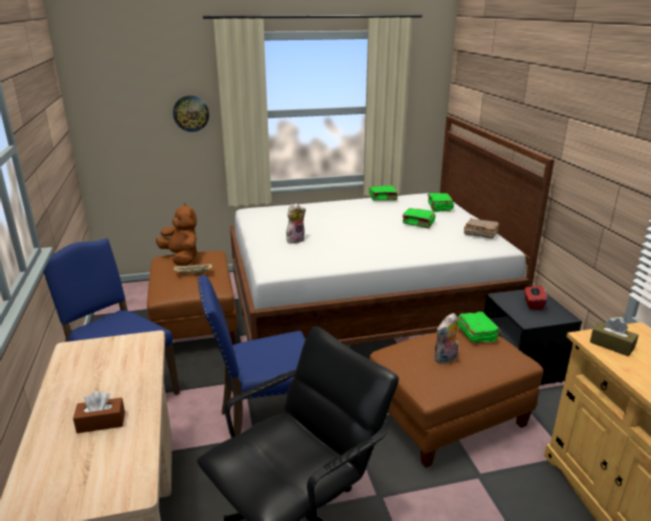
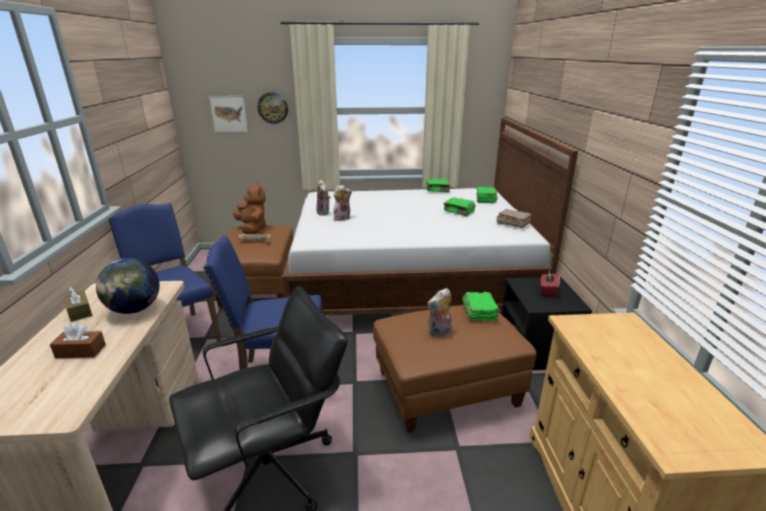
camera: 10 degrees right, 0 degrees up
(130, 369) = (135, 310): none -> globe
(138, 122) = (229, 114): none -> picture
(271, 234) = (324, 213): none -> plush toy
(611, 345) = (590, 332): brown tissue box -> brown tissue box (79, 311)

